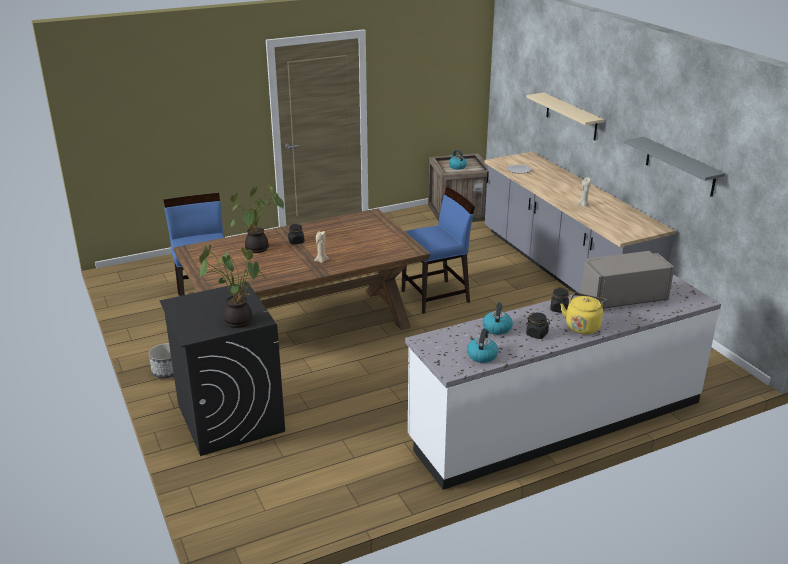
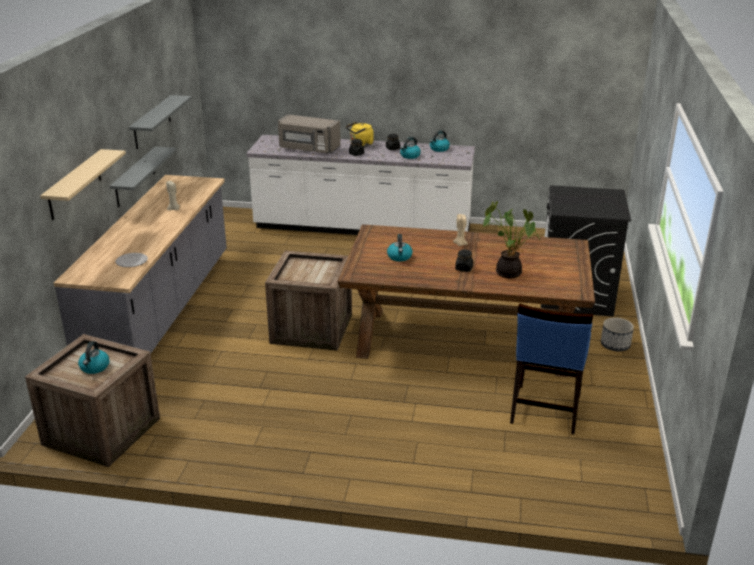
camera: 145 degrees left, 0 degrees up
(238, 320) = (575, 193): potted plant -> none
(357, 235) = (399, 257): none -> kettle
(436, 296) = (311, 328): blue chair -> crate
(635, 184) = (135, 177): none -> grey shelf

